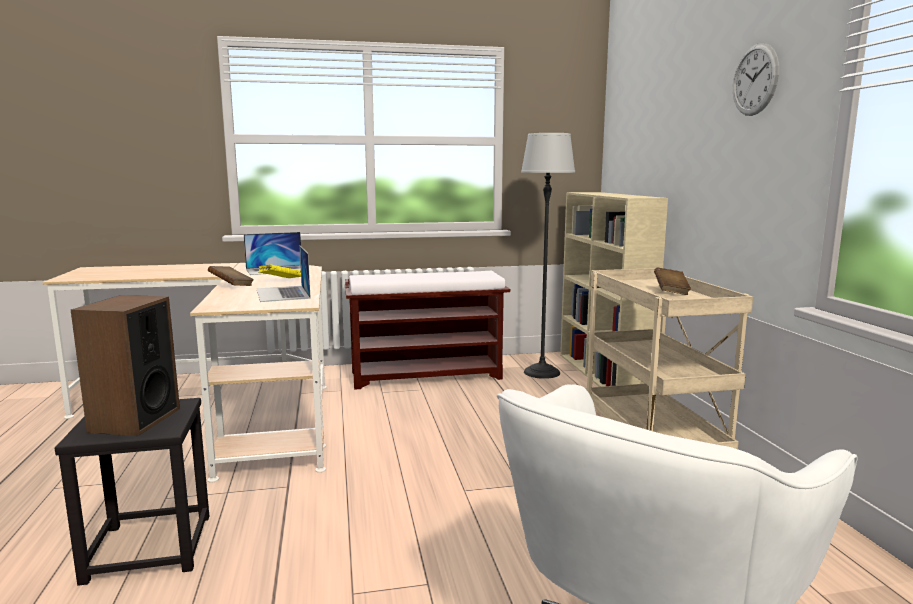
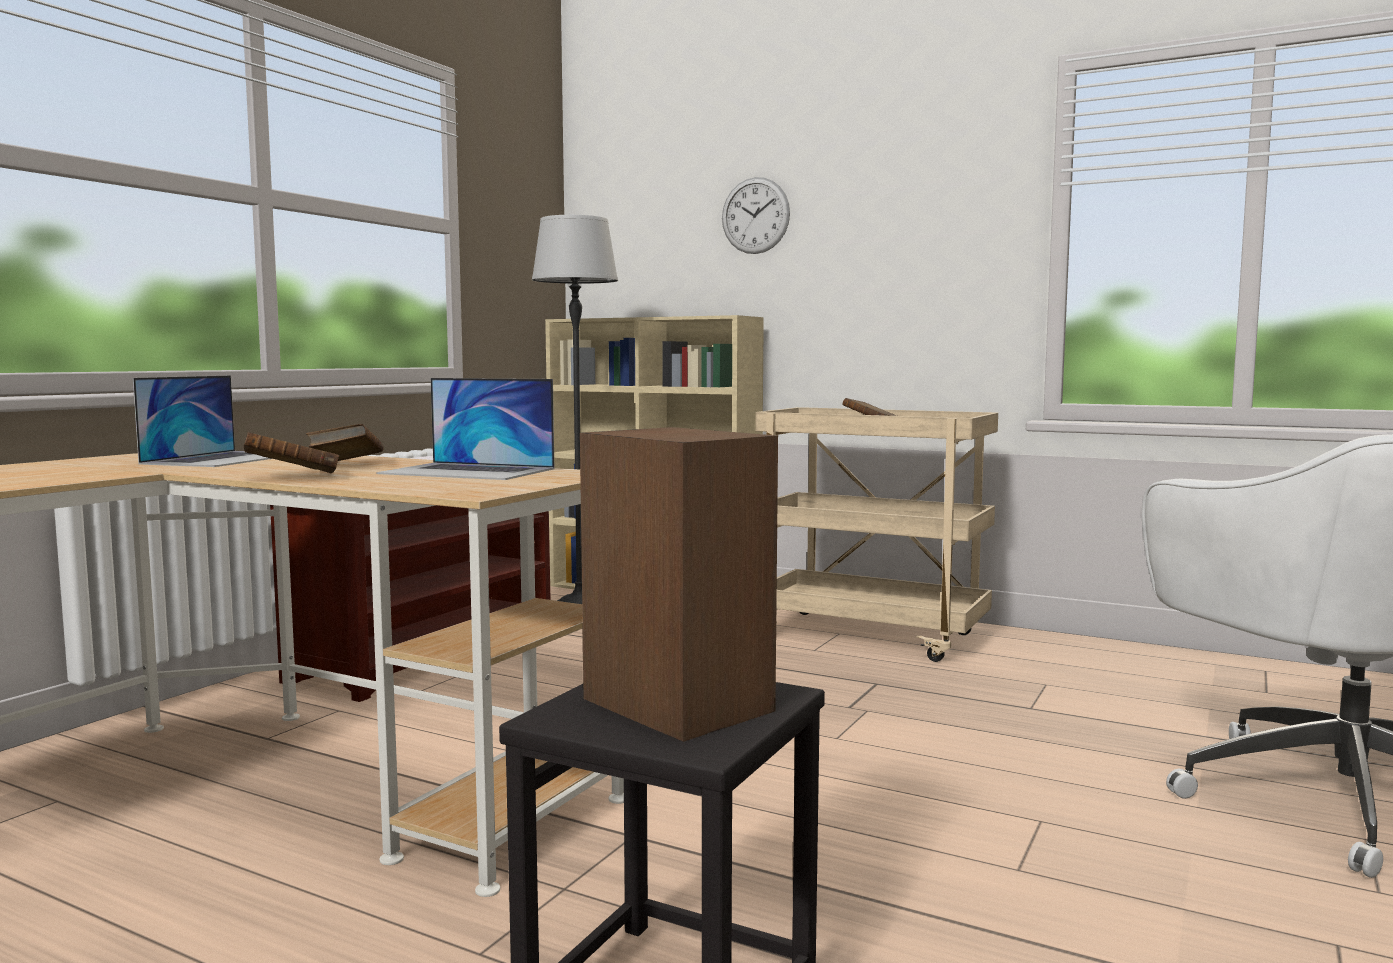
camera: 50 degrees left, 5 degrees down
(280, 281) = (346, 465): yellow book -> brown book
(755, 80) = (911, 168): wall clock -> wall clock (755, 215)

